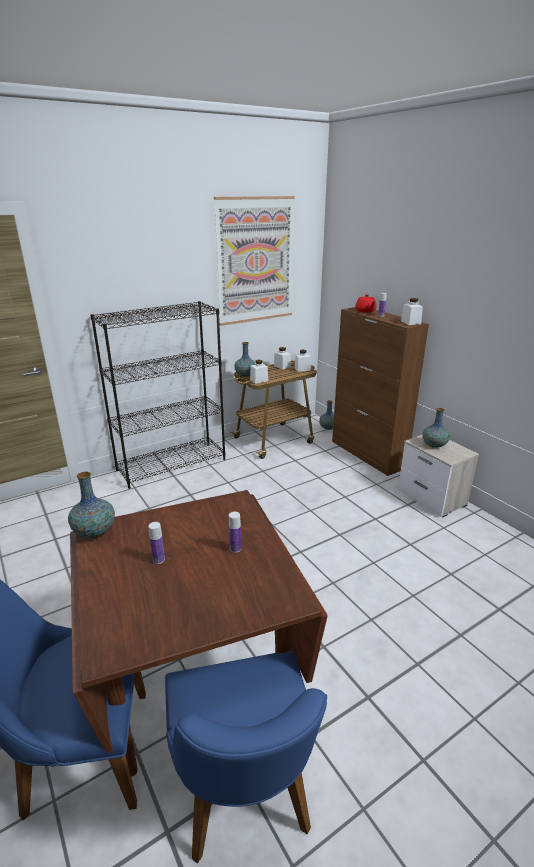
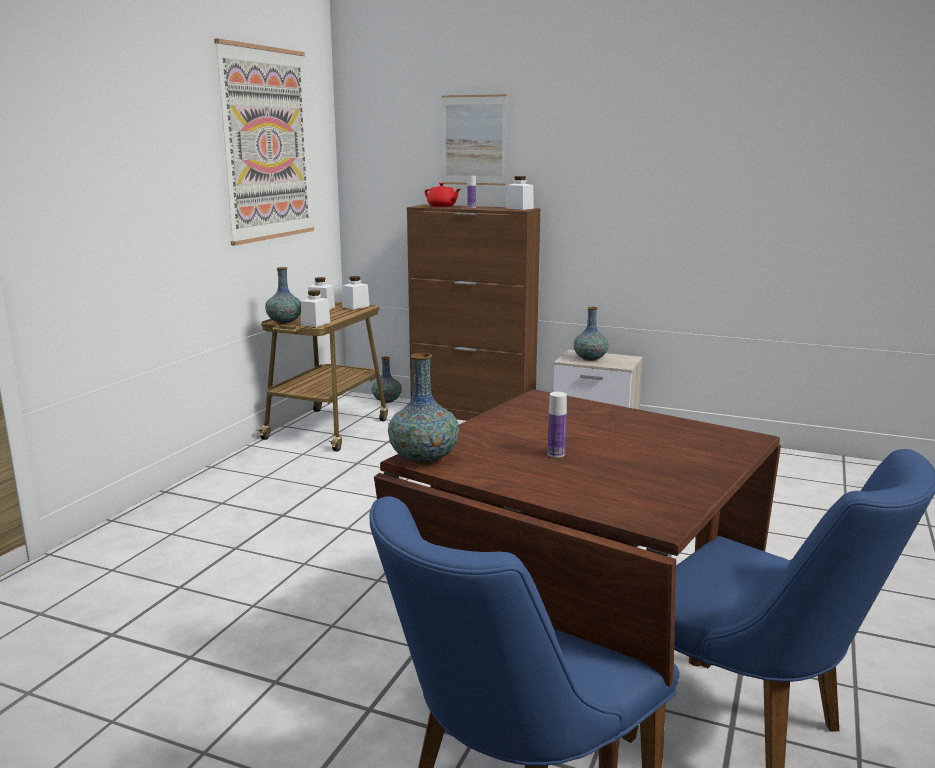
camera: 35 degrees left, 10 degrees down
(172, 464) = (200, 491): black bookcase -> none
(235, 549) = (618, 426): bottle -> none
(395, 265) = (474, 140): none -> picture

